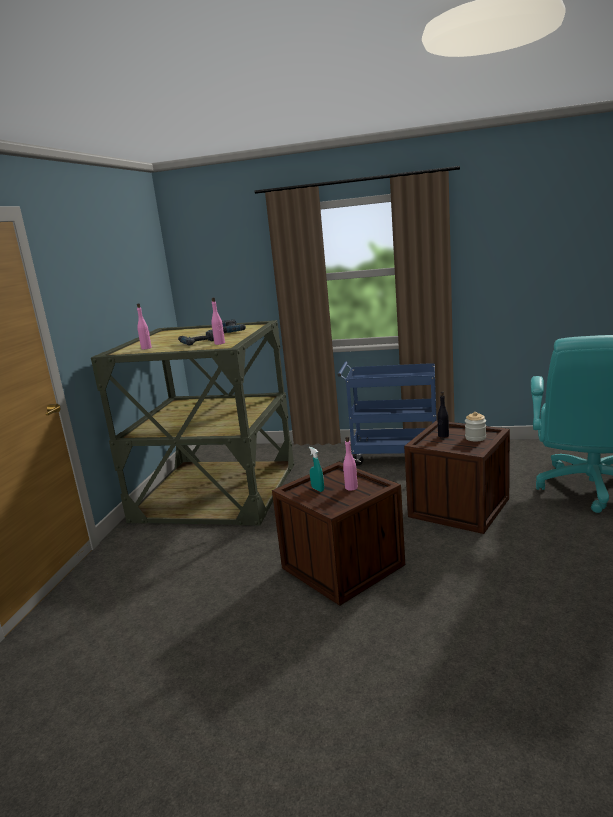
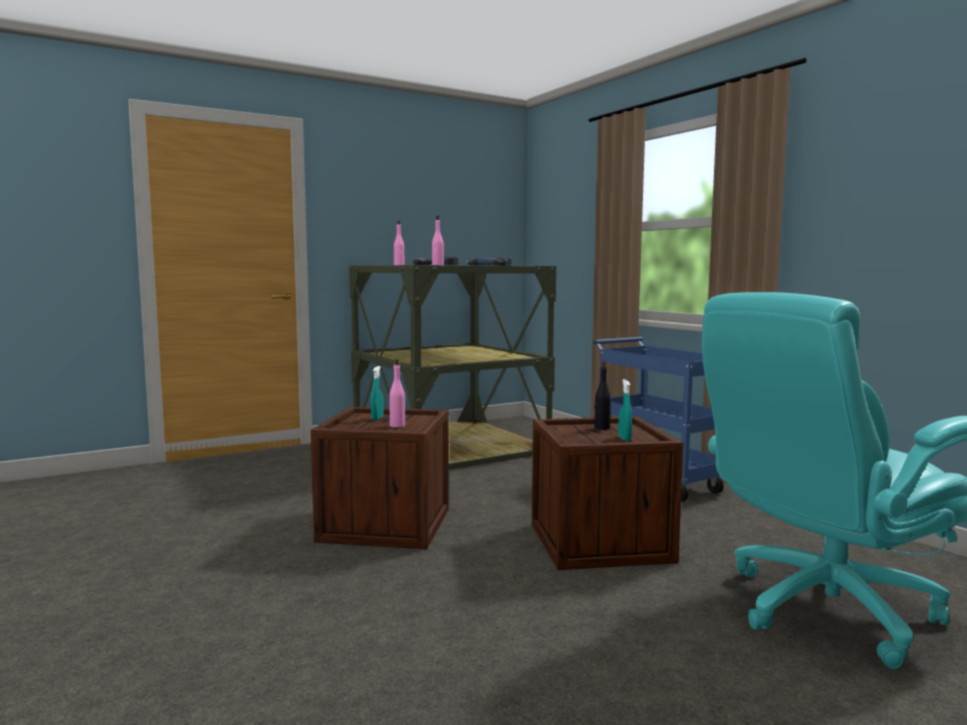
camera: 45 degrees right, 10 degrees down
(475, 438) = (624, 438): jar -> turquoise spray bottle

